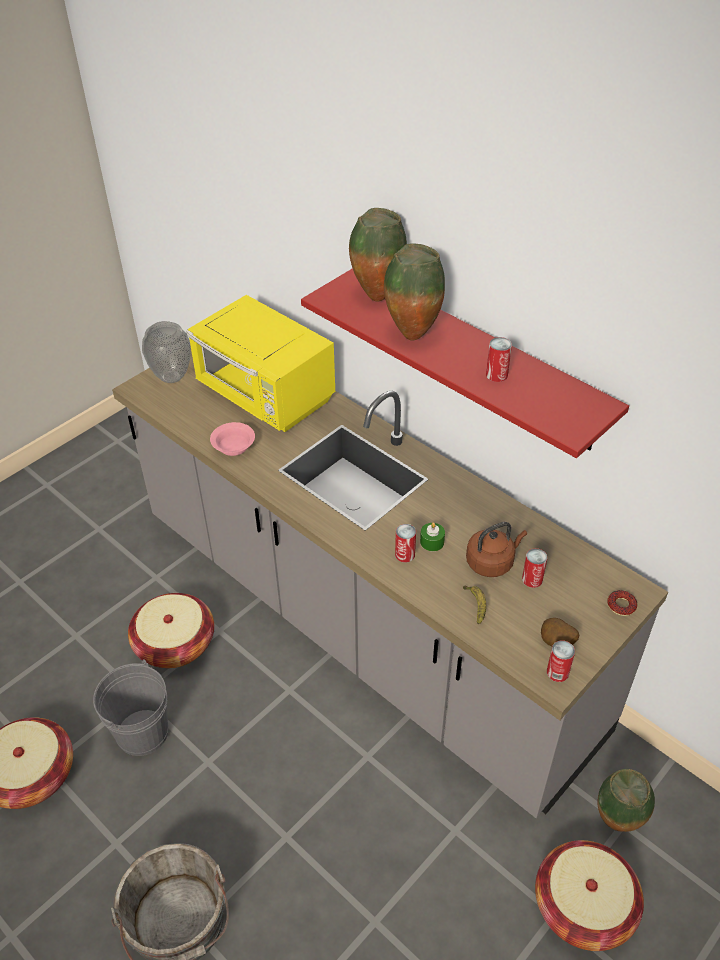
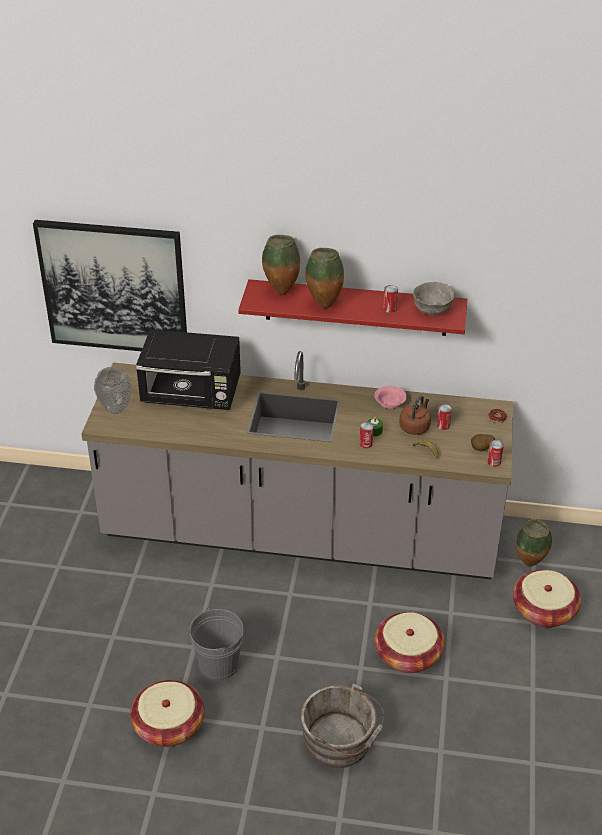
camera: 35 degrees left, 5 degrees down
(175, 644) = (189, 607): basket -> basket (408, 654)
(224, 227) = (114, 287): none -> picture
(234, 446) = (204, 431): pink bowl -> pink bowl (389, 402)
(266, 396) = (192, 395): yellow microwave -> black microwave
(557, 401) = (432, 310): none -> grey bowl

